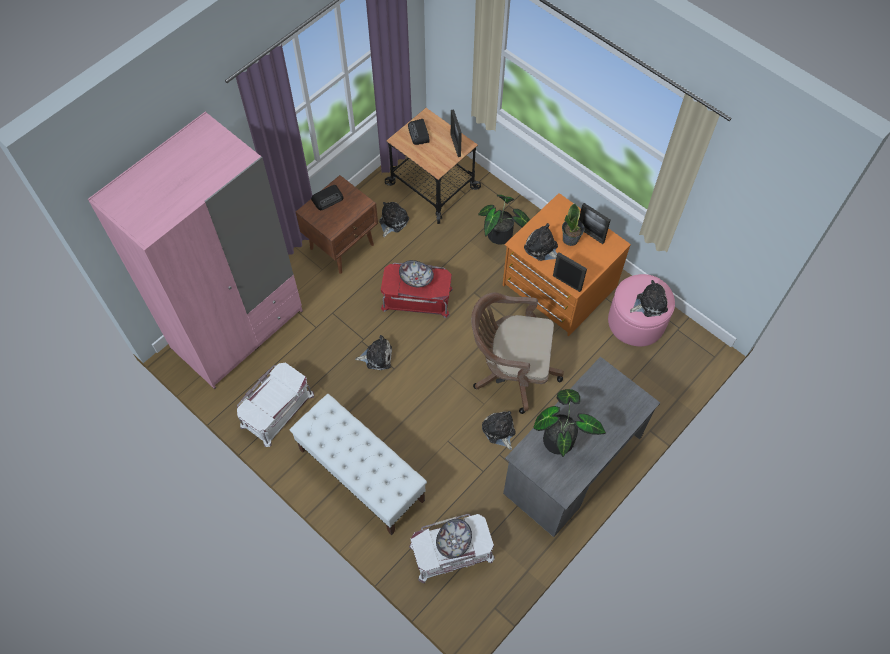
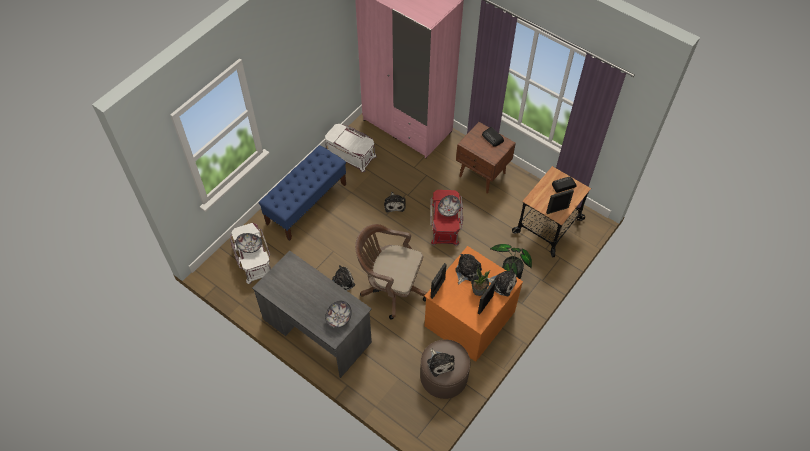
camera: 85 degrees right, 5 degrees down
(361, 475) = (306, 203): white bench -> blue bench
(392, 221) = (509, 203): plush toy -> plush toy (502, 284)
(511, 371) = (390, 287): brown office chair -> brown office chair turned 75 degrees counterclockwise
(561, 437) = (305, 283): potted plant -> none
(615, 396) = (338, 318): none -> bowl
(636, 321) = (443, 376): pink ottoman -> brown ottoman

